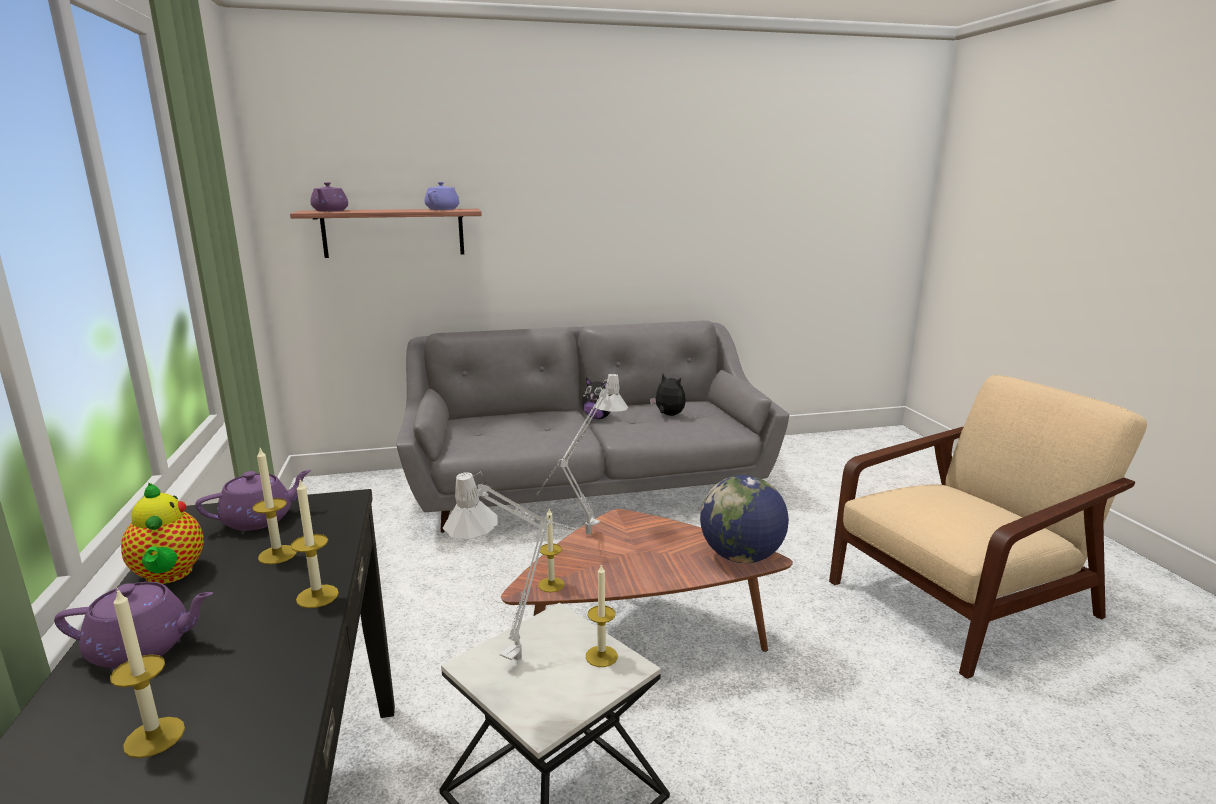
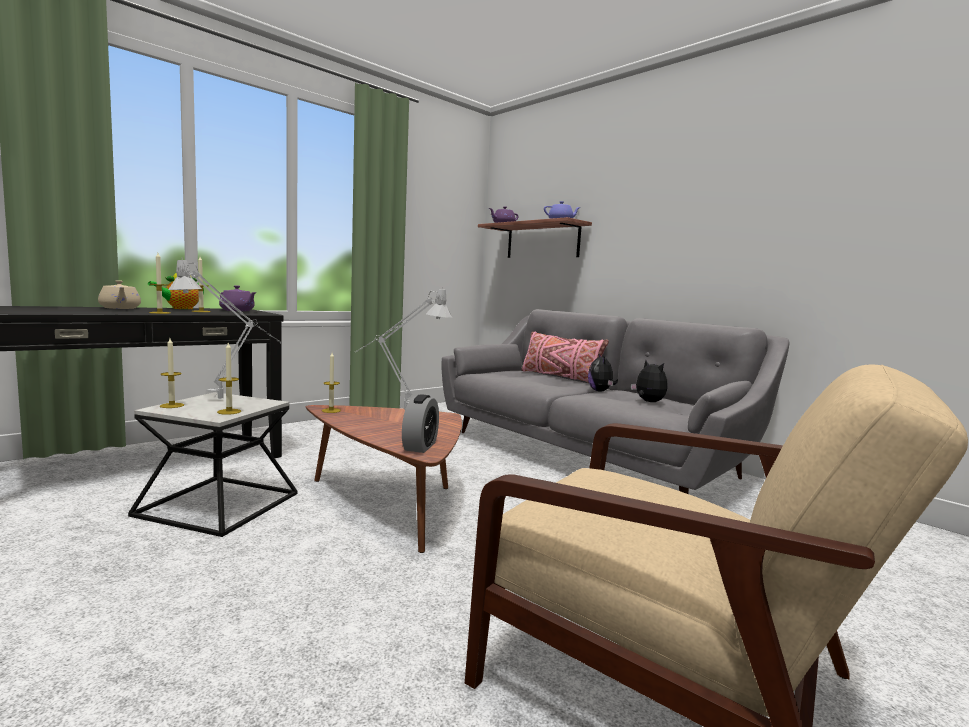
camera: 60 degrees right, 10 degrees down
(143, 648) = (120, 308): purple teapot -> beige teapot
(154, 737) = (55, 309): candle -> candle (172, 405)
(522, 415) = (560, 377): none -> pink pillow
(668, 415) = (648, 402): plush toy -> plush toy turned 45 degrees counterclockwise
(741, 557) = (420, 446): globe -> alarm clock

